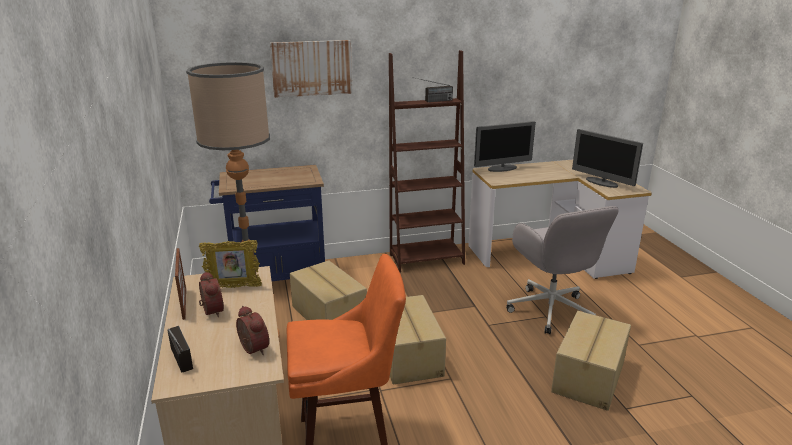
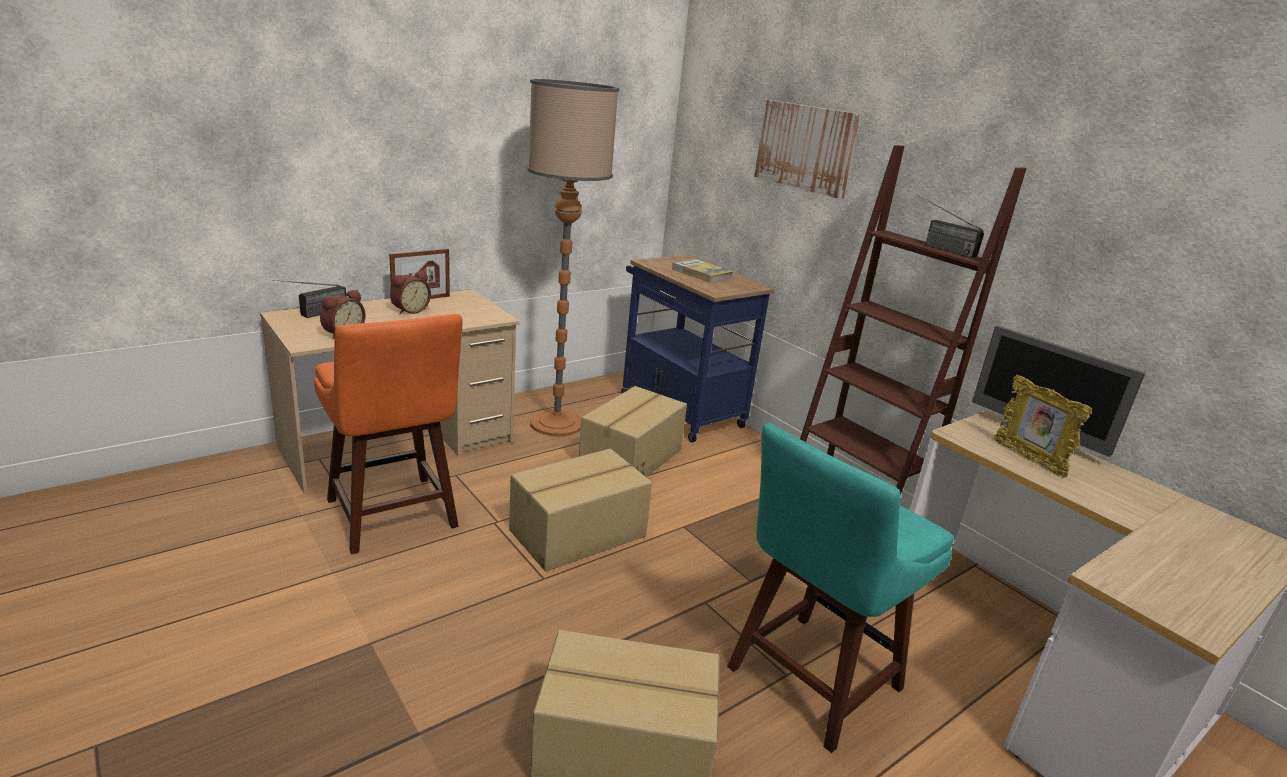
camera: 65 degrees right, 0 degrees up
(234, 287) = (462, 312): picture frame -> picture frame (1029, 459)
(270, 177) = (701, 273): none -> book
(550, 311) = (810, 681): grey office chair -> turquoise stool
(602, 183) = (1152, 566): monitor -> none

